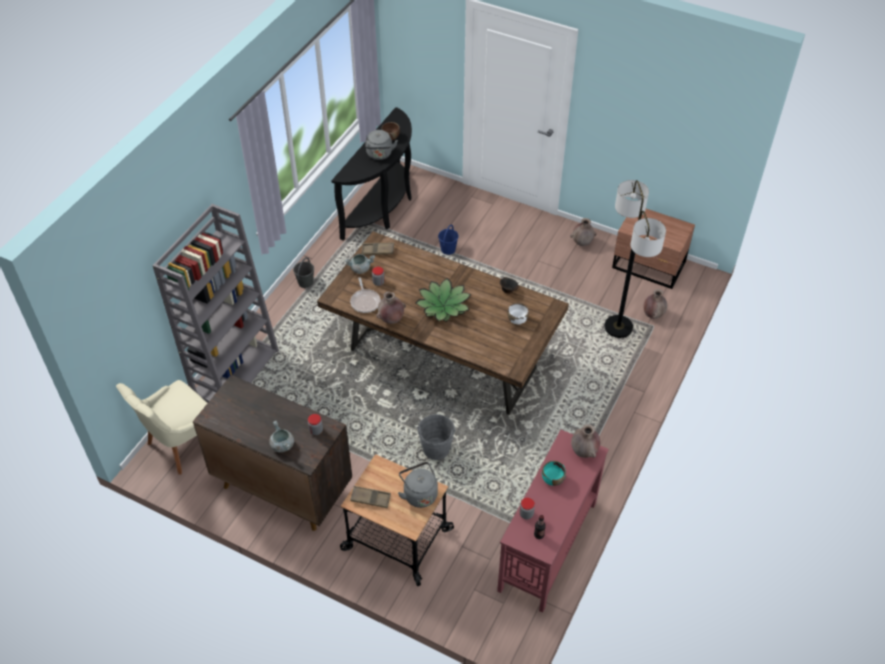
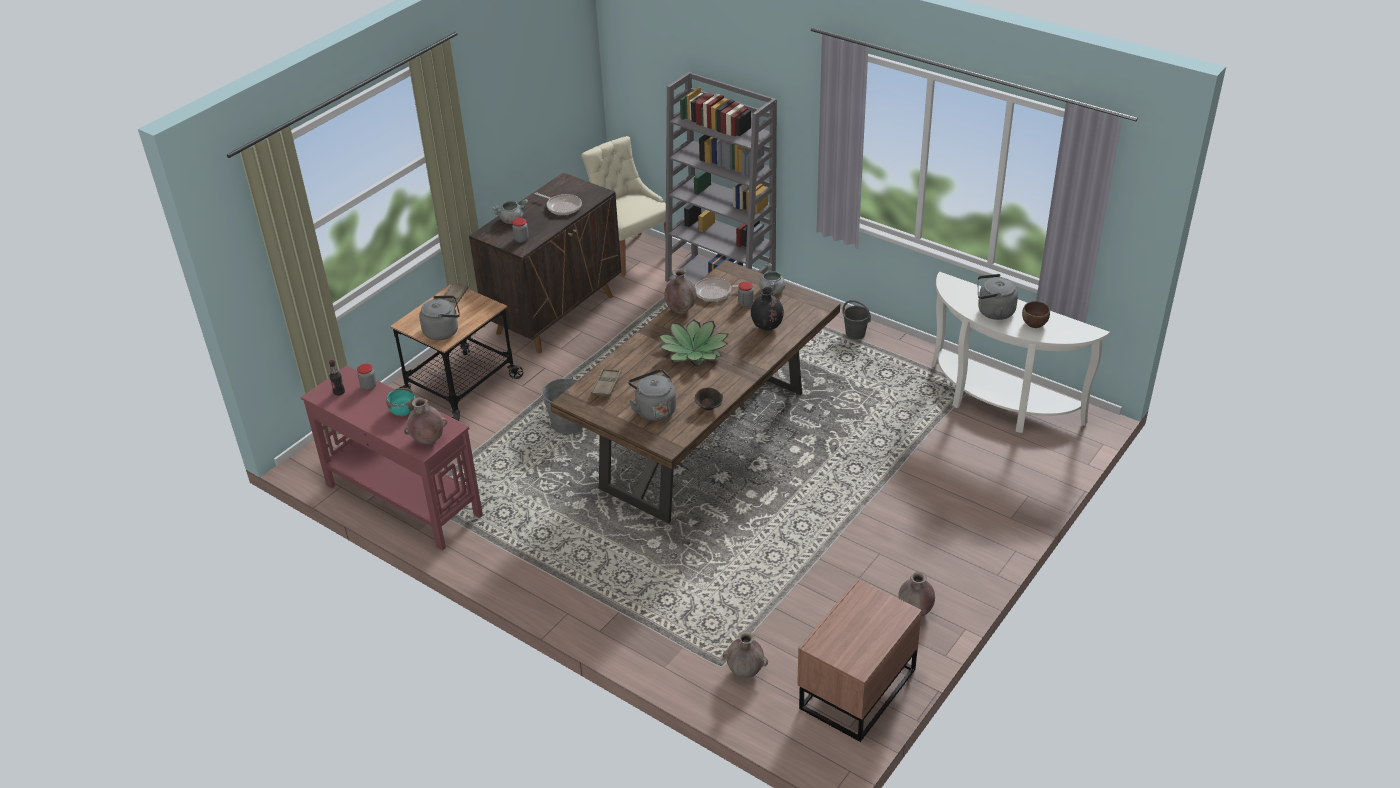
camera: 100 degrees right, 10 degrees down
(258, 409) = (562, 207): none -> frying pan
(378, 250) = (802, 305): brown tray -> brown tray (606, 385)
(383, 208) = (998, 405): black console table -> white console table
(409, 267) = (767, 328): none -> black vase
(448, 249) = (908, 461): blue bucket -> none
(517, 319) = (654, 409): white bowl -> grey kettle
(618, 327) = (726, 624): floor lamp -> none

